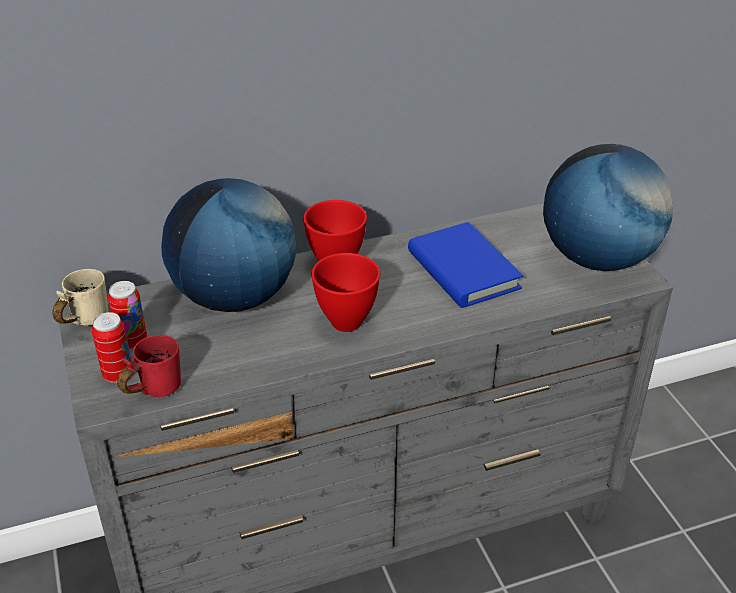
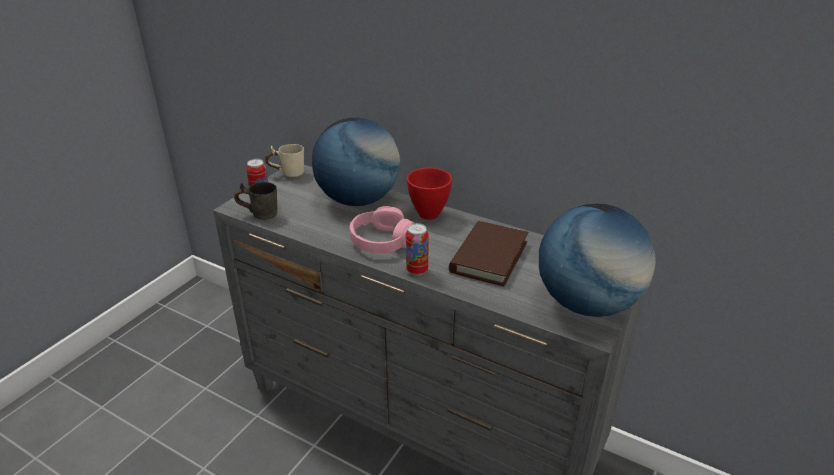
camera: 50 degrees right, 5 degrees down
(132, 342) = (288, 192): can -> can (417, 270)
(151, 389) = (260, 213): red mug -> grey mug
(345, 323) = (382, 240): red bowl -> pink headphones
(463, 270) = (489, 257): blue book -> brown book

